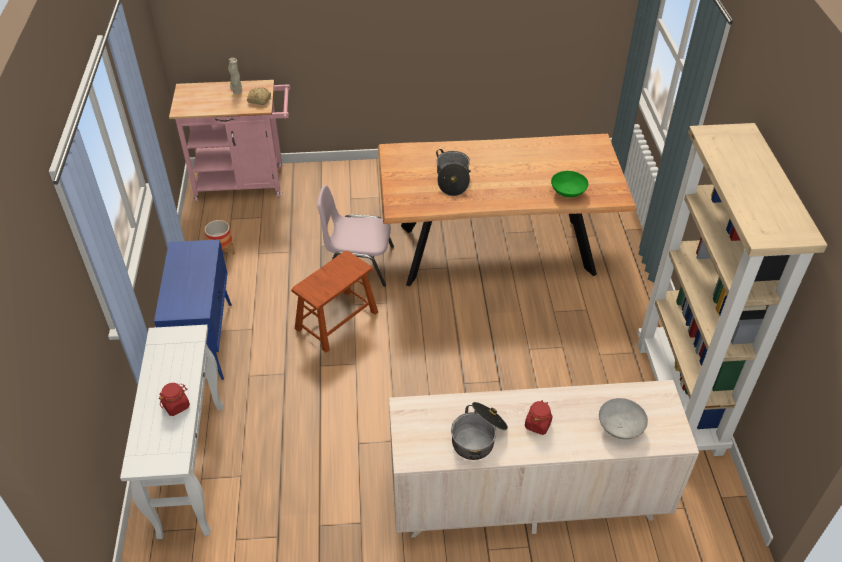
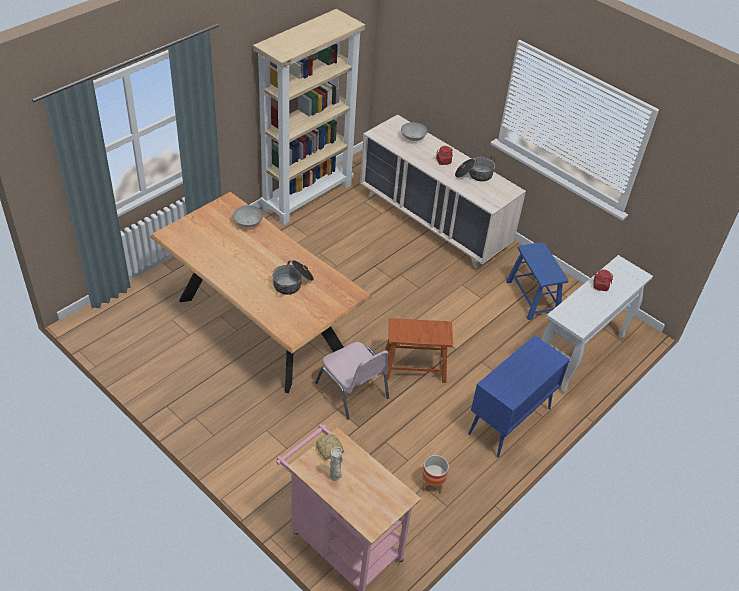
camera: 135 degrees left, 0 degrees up
(307, 497) = (533, 297): none -> blue stool
(567, 193) = (249, 223): green bowl -> grey bowl

